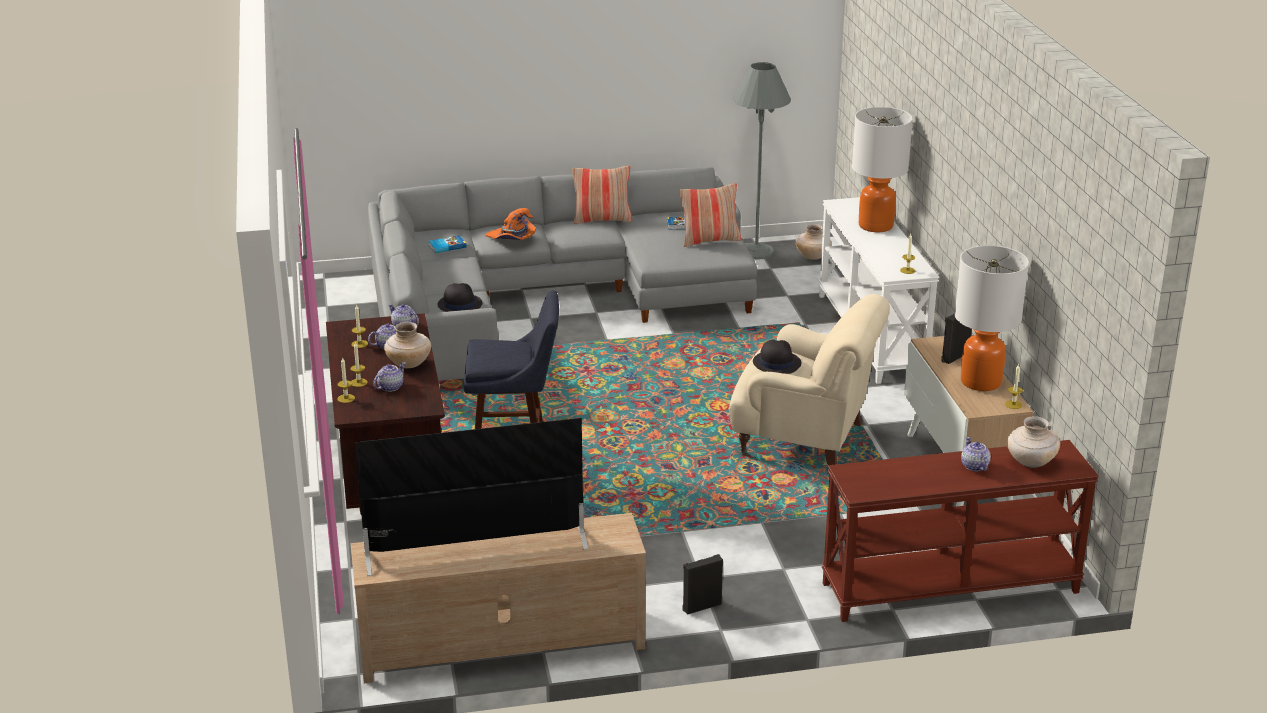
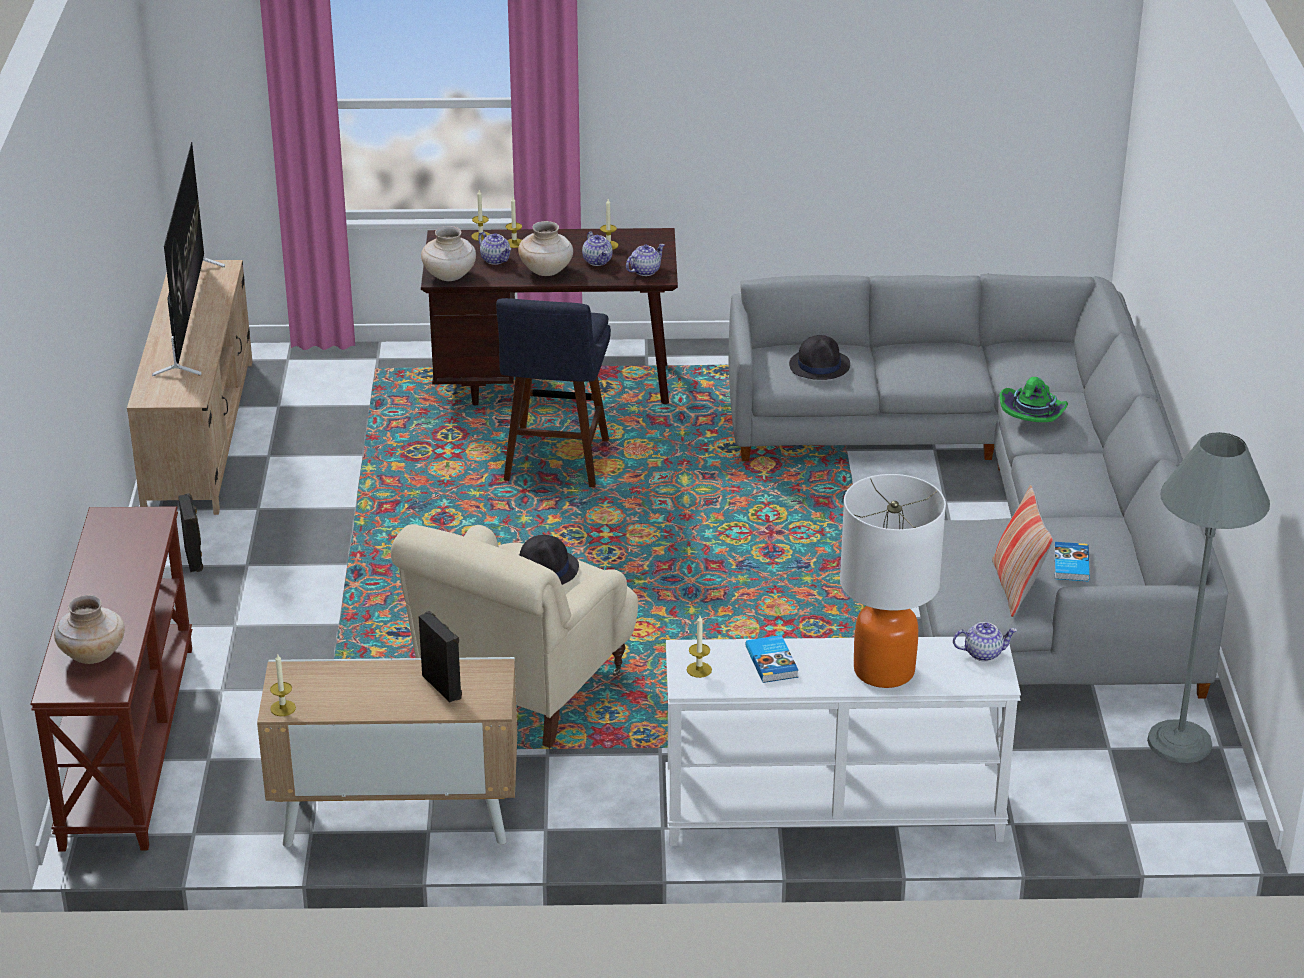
camera: 100 degrees right, 5 degrees up
(447, 246) = (1013, 365): book -> book (772, 662)
(512, 238) = (1033, 414): orange hat -> green hat
(602, 219) = (1107, 497): pillow -> none
(812, 257) = (1156, 805): beige vase -> beige vase (449, 276)
(974, 466) = (110, 609): teapot -> teapot (983, 653)
(980, 382) = (359, 693): table lamp -> none

